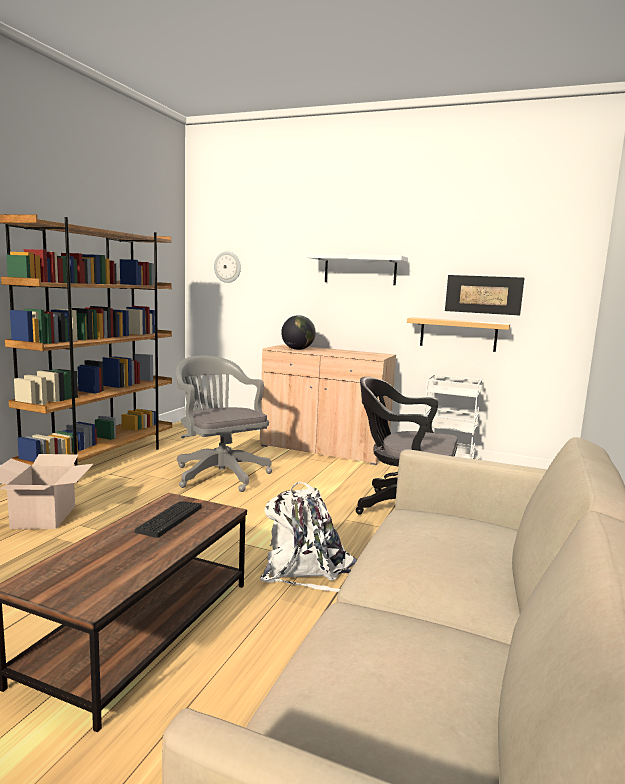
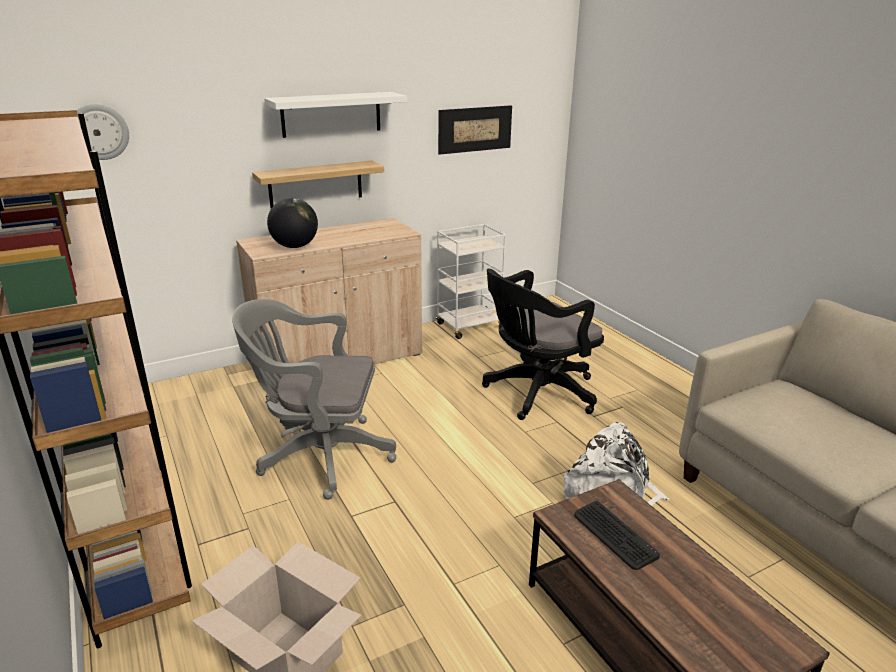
camera: 50 degrees left, 15 degrees up
(458, 334) = (453, 179): shelf -> shelf (315, 184)

